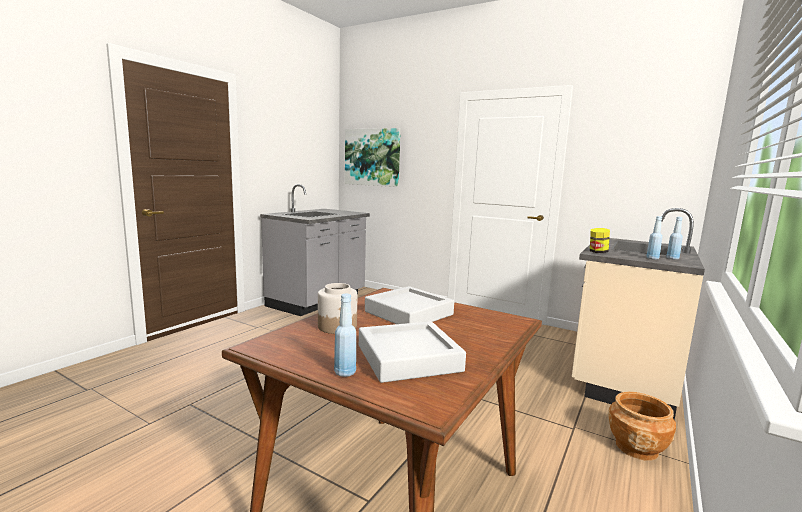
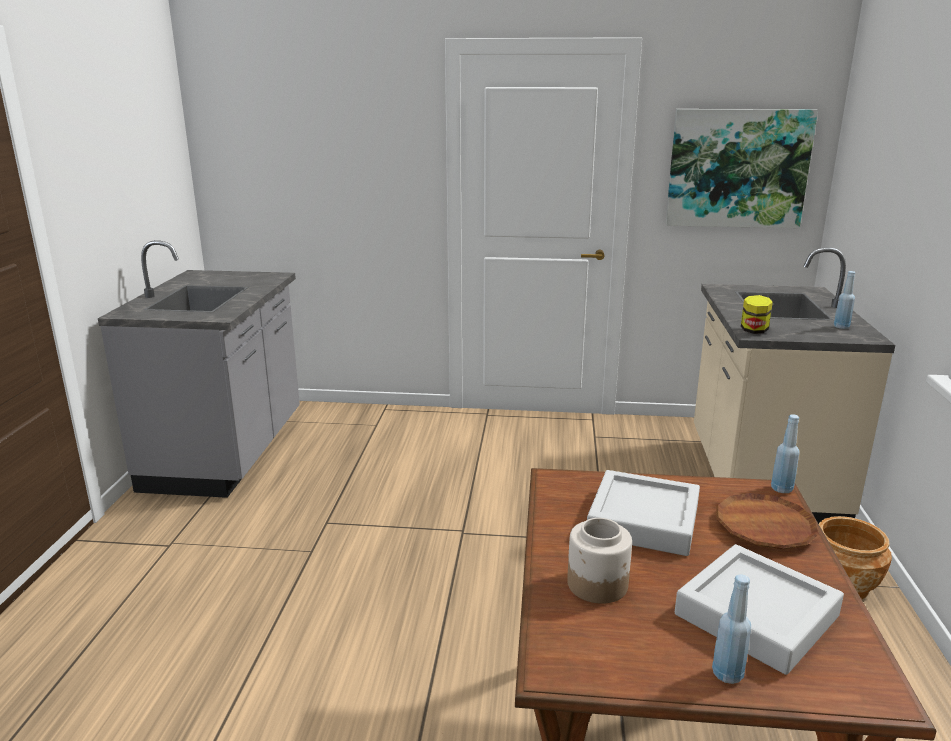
camera: 25 degrees left, 10 degrees up
(372, 157) = (271, 159): picture -> picture (737, 168)
(482, 330) = (764, 527): none -> brown plate
(652, 258) = (824, 332): blue bottle -> blue bottle (781, 489)

